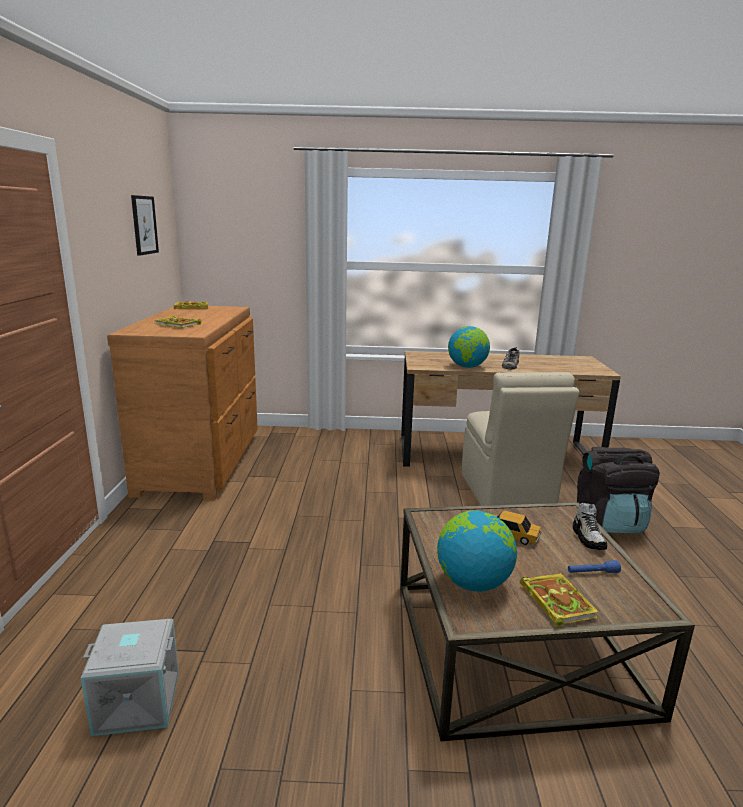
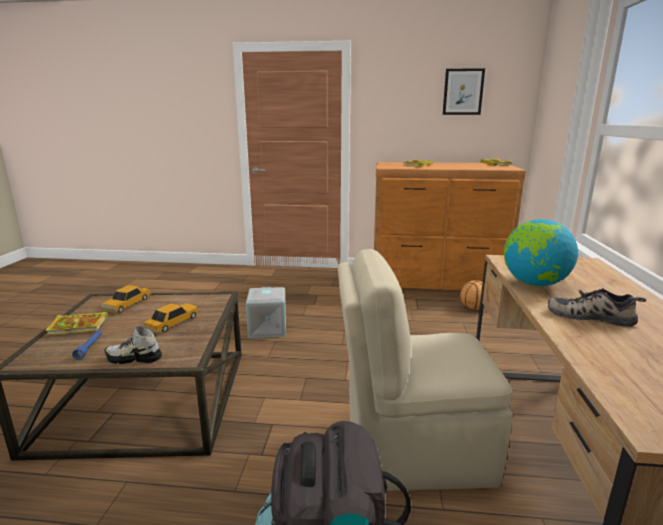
camera: 95 degrees right, 0 degrees up
(138, 700) = (192, 291): grey storage box -> grey storage box (268, 328)
(280, 451) = (473, 308): none -> basketball
(473, 583) = (127, 304): globe -> toy car

